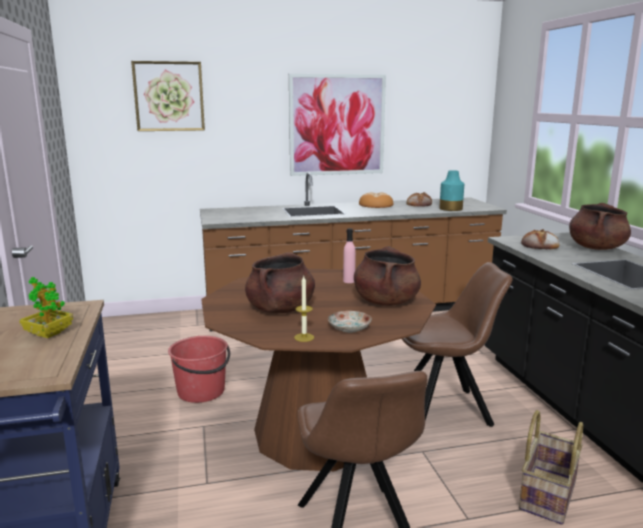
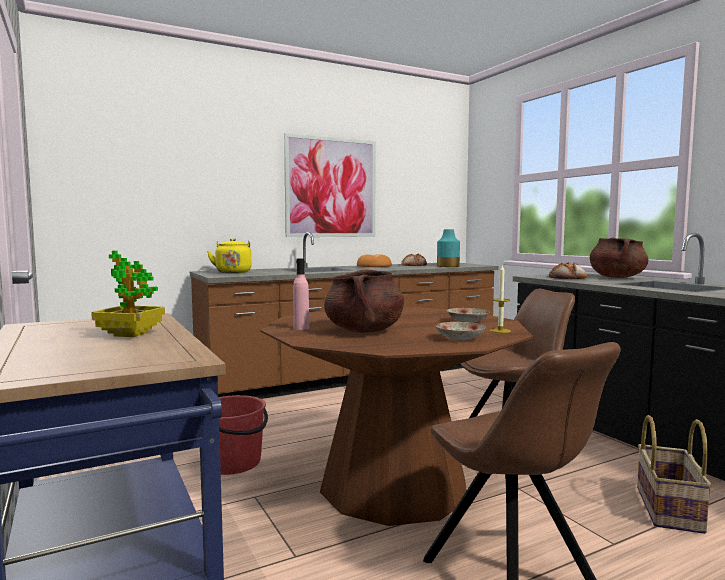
camera: 15 degrees left, 10 degrees down
(169, 96) = (158, 147): picture -> none
(233, 213) = (233, 272): none -> yellow kettle
(304, 337) = (421, 346): candle -> candle (500, 331)
(349, 281) = (408, 312): pink bottle -> pink bottle (301, 328)
(386, 301) = (467, 321): brown cooking pot -> plate

